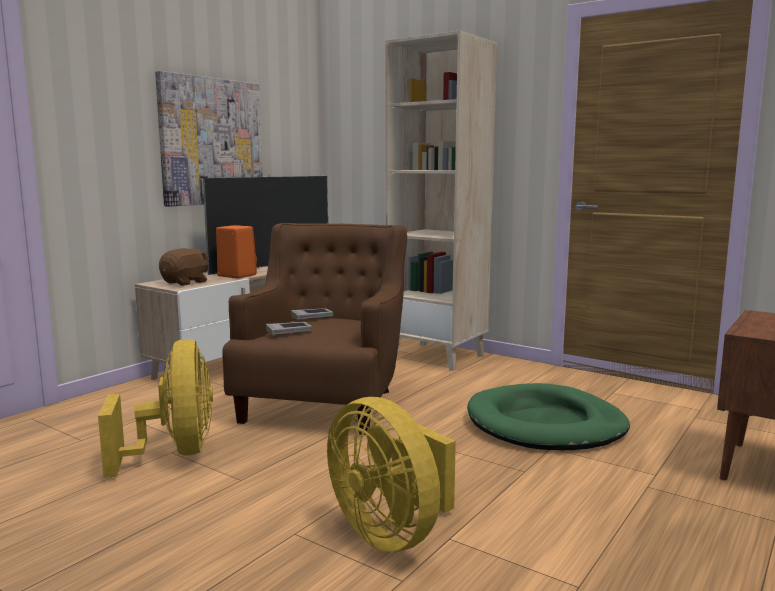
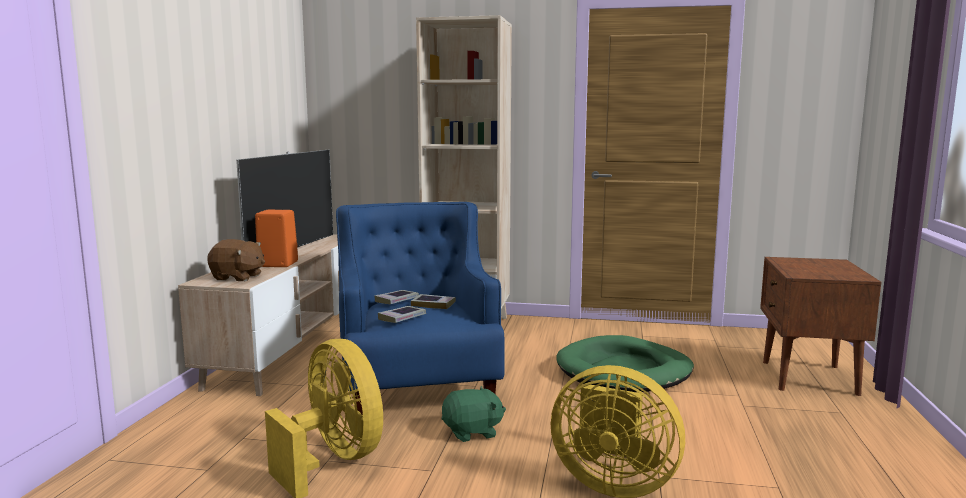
camera: 25 degrees left, 0 degrees up
(186, 282) = (237, 277): brown plush toy -> brown plush toy turned 90 degrees clockwise
(211, 141) = (228, 117): picture -> none
(318, 454) = (472, 432): none -> green plush toy
(325, 401) = (417, 383): brown armchair -> blue armchair
(336, 324) = (433, 304): none -> book

